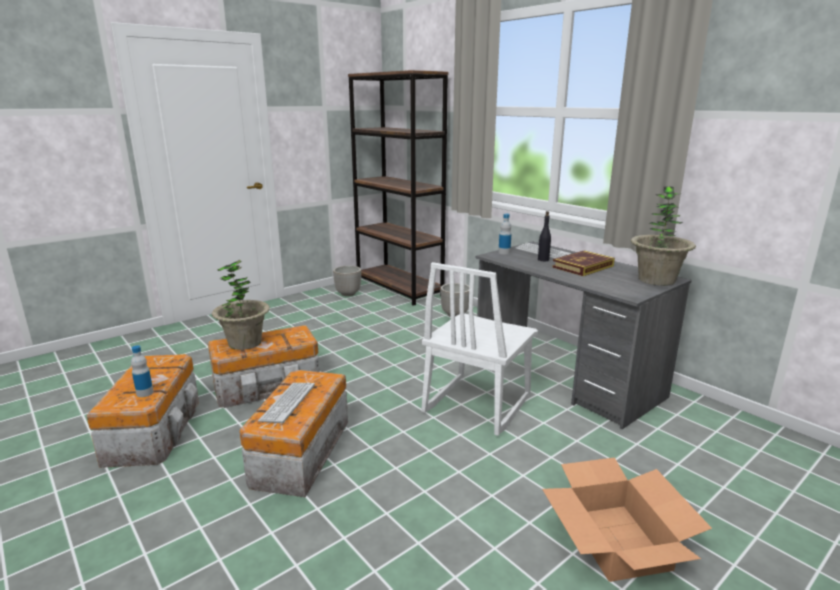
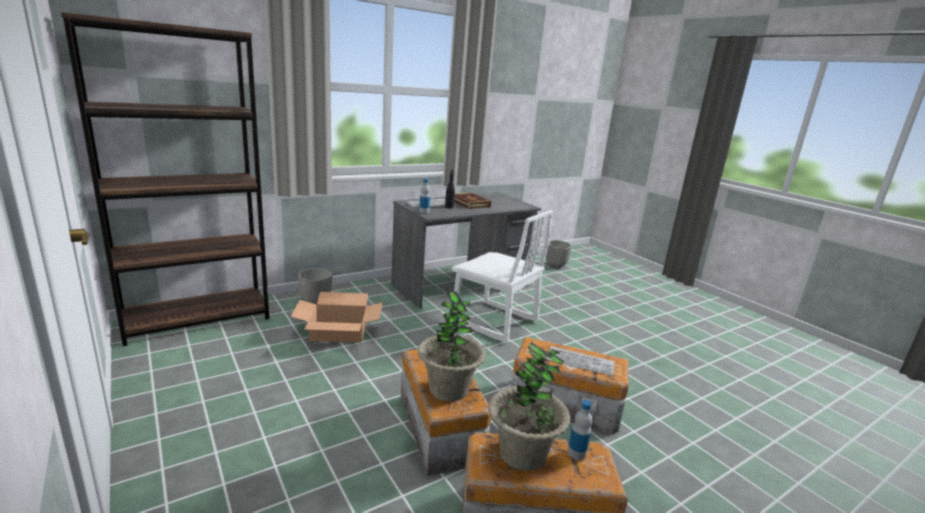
camera: 85 degrees left, 0 degrees up
(348, 293) = (175, 357): planter -> planter (555, 265)
(617, 541) = (620, 311): cardboard box -> cardboard box (338, 332)
(656, 280) = (501, 197): potted plant -> potted plant (522, 454)

